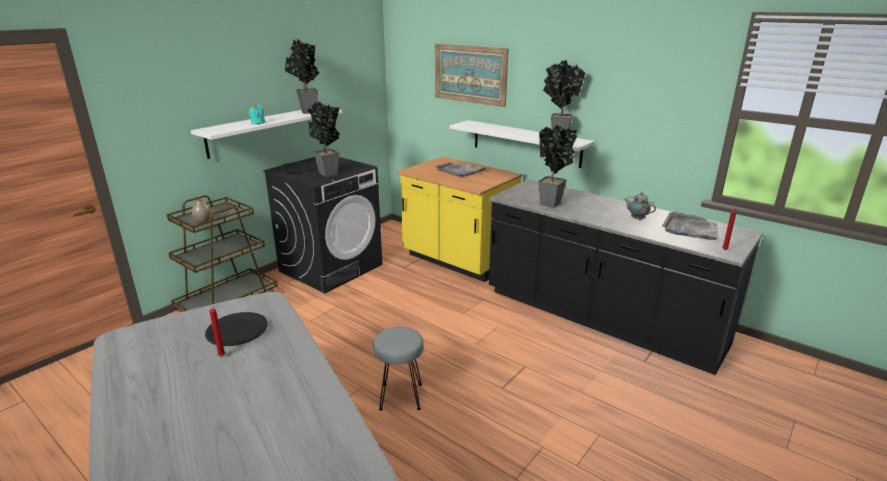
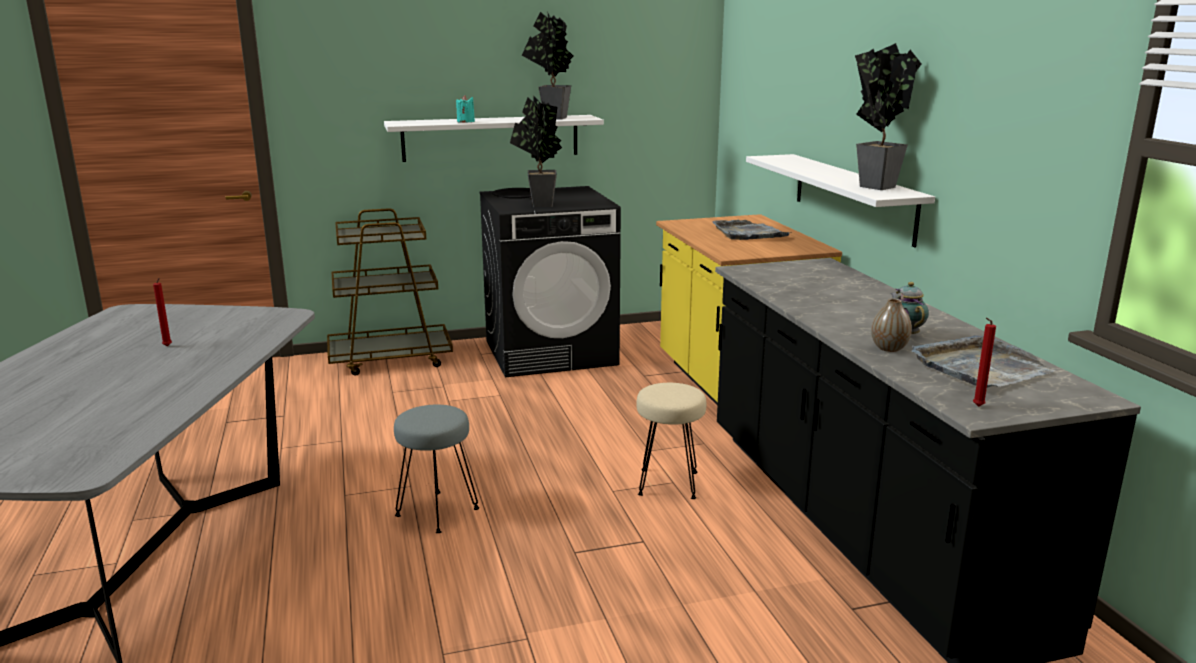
camera: 35 degrees right, 5 degrees down
(203, 221) = (363, 236): vase -> vase (889, 348)
(237, 330) = (216, 331): black plate -> none
(470, 74) = (800, 76): picture -> none
(497, 328) = (669, 484): none -> beige stool
(552, 205) = (795, 292): potted plant -> none

